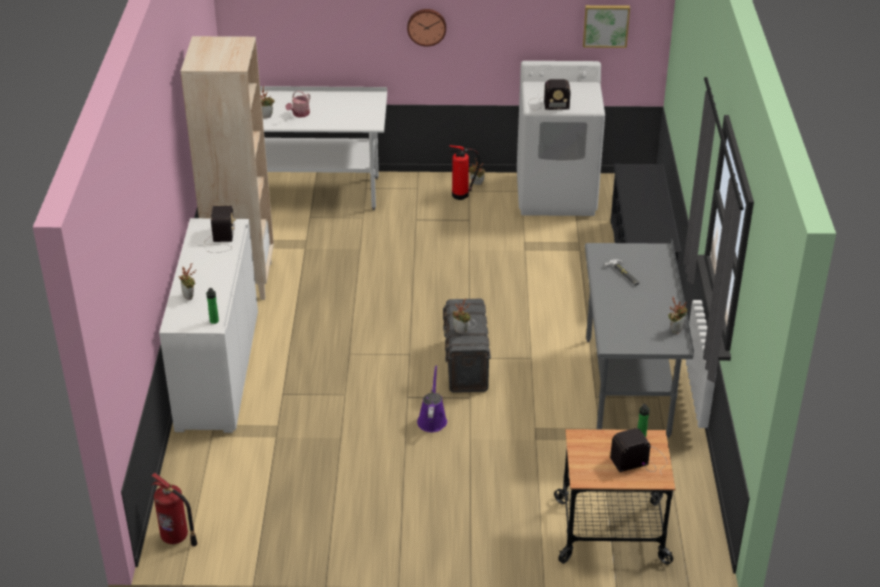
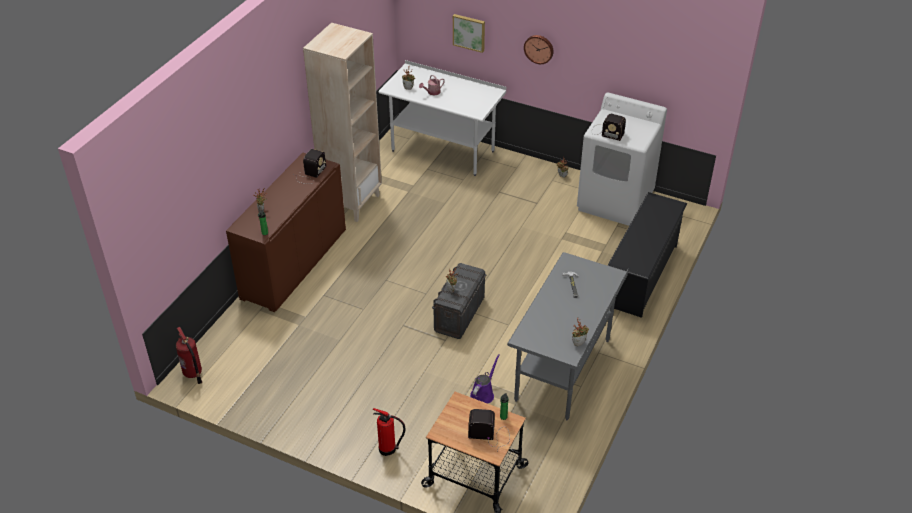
camera: 25 degrees right, 5 degrees up
(218, 370) = (294, 264): white cabinet -> brown cabinet
(432, 419) = (408, 347): purple watering can -> purple watering can (483, 394)
(462, 195) = (545, 182): fire extinguisher -> fire extinguisher (389, 449)
(606, 25) = (675, 80): picture -> picture (469, 32)

